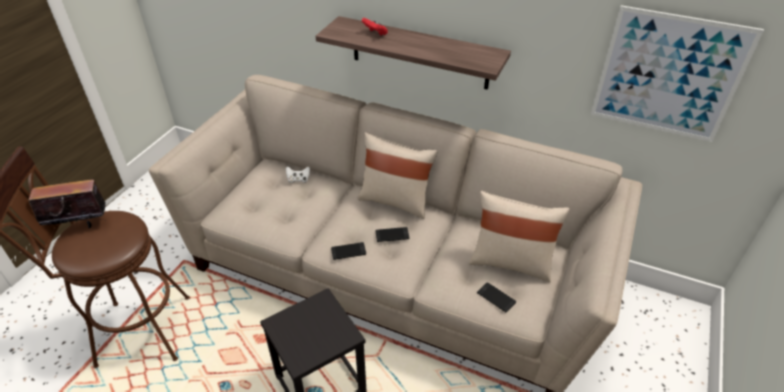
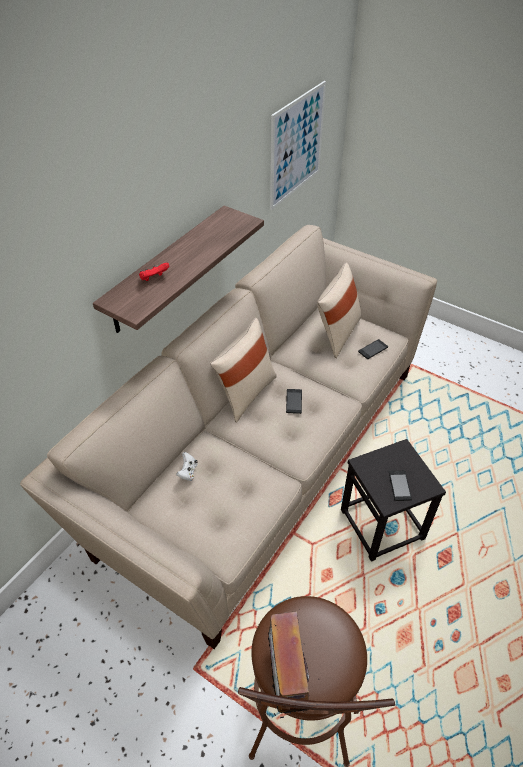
camera: 80 degrees left, 5 degrees up
(348, 251) = (309, 436): phone -> phone (399, 485)

